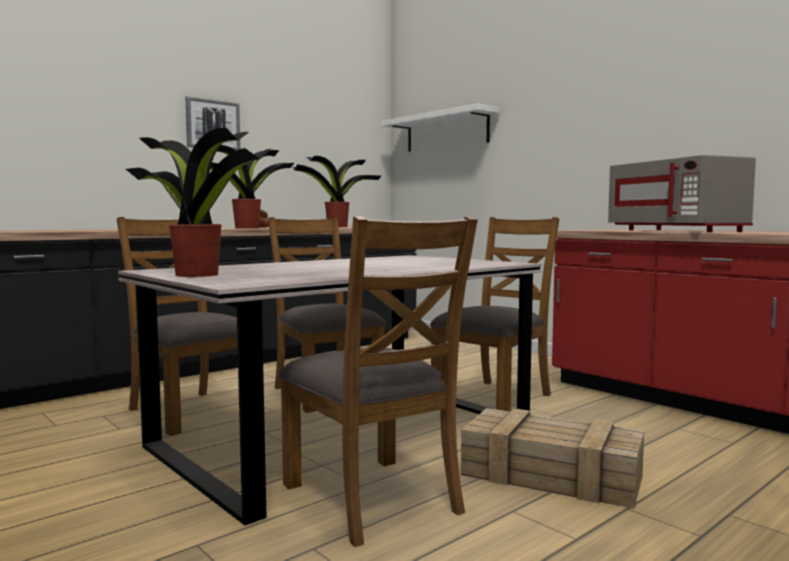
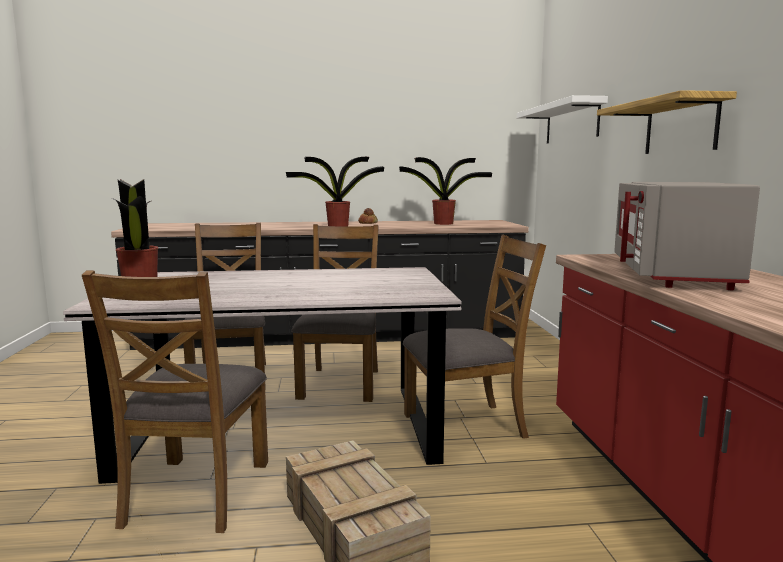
camera: 35 degrees right, 5 degrees up
(212, 124) = (341, 132): picture -> none
(596, 131) = (680, 127): none -> shelf

